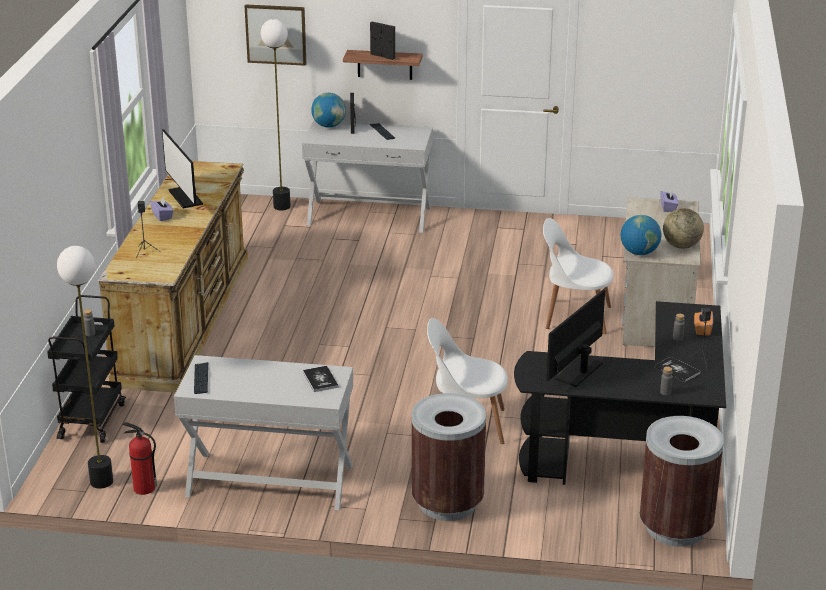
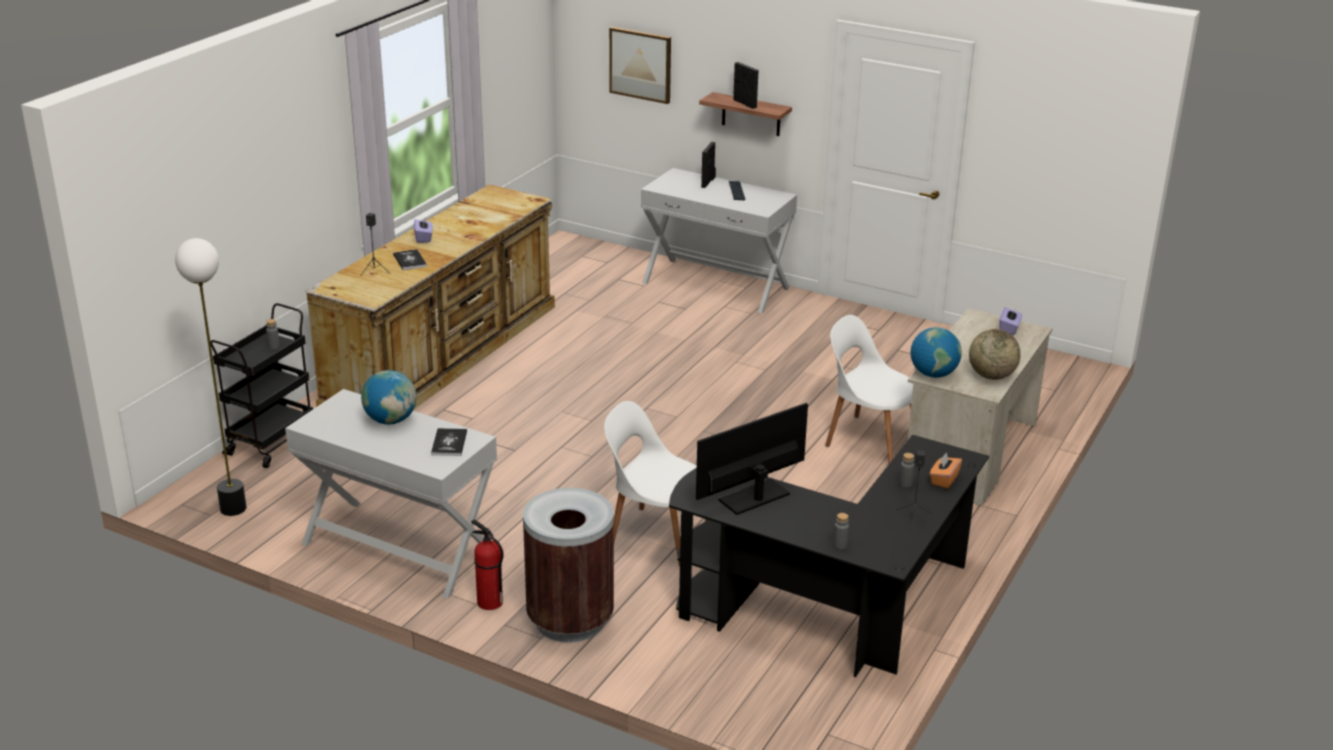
camera: 20 degrees right, 0 degrees up
(143, 488) = (267, 525): fire extinguisher -> fire extinguisher (489, 602)
(185, 197) = (463, 223): monitor -> none
(201, 379) = (328, 415): keyboard -> none
(282, 206) = (630, 259): floor lamp -> none
(329, 126) = (684, 176): globe -> globe (391, 420)
(676, 528) = (816, 718): brown trash can -> none
(677, 370) = (875, 522): book -> book (410, 261)

